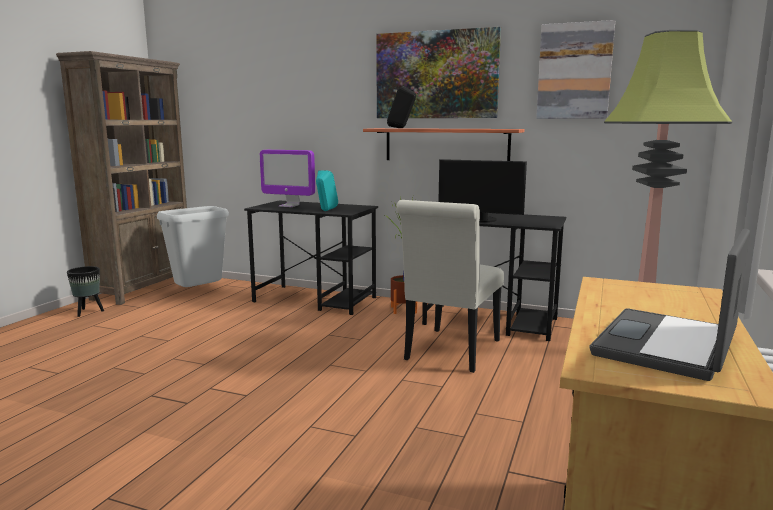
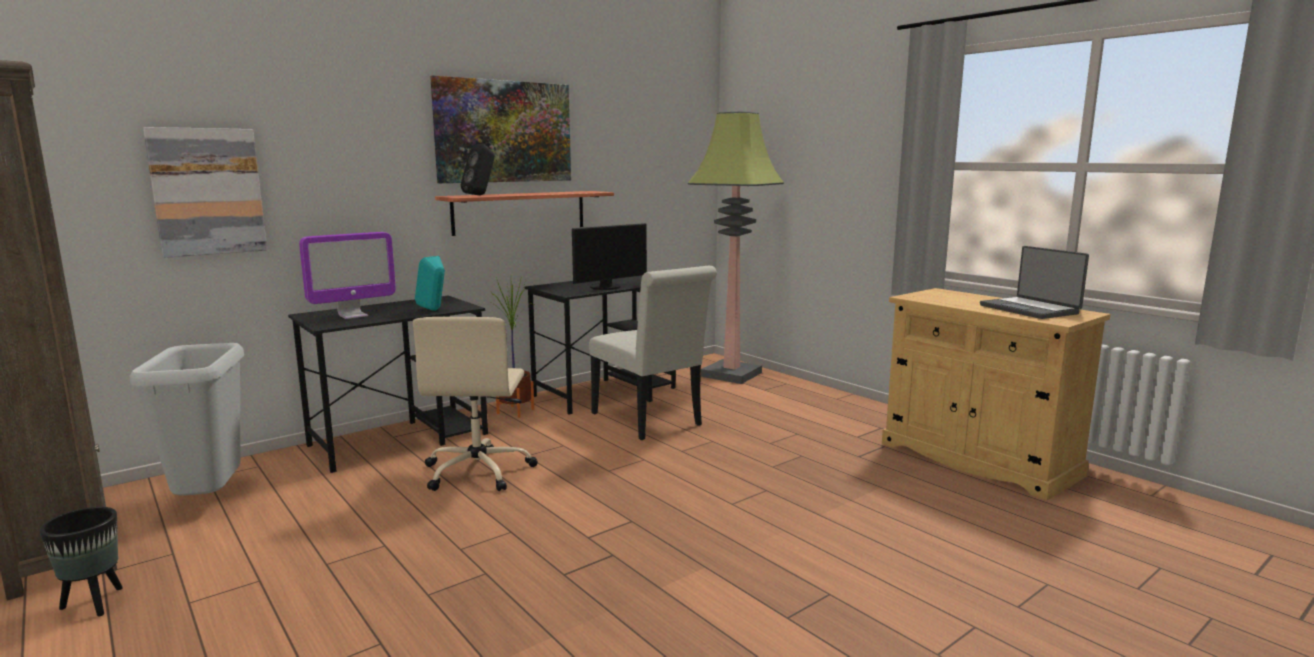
camera: 60 degrees left, 0 degrees up
(288, 330) = (479, 471): none -> beige office chair
(574, 71) = (628, 135): picture -> picture (207, 191)

